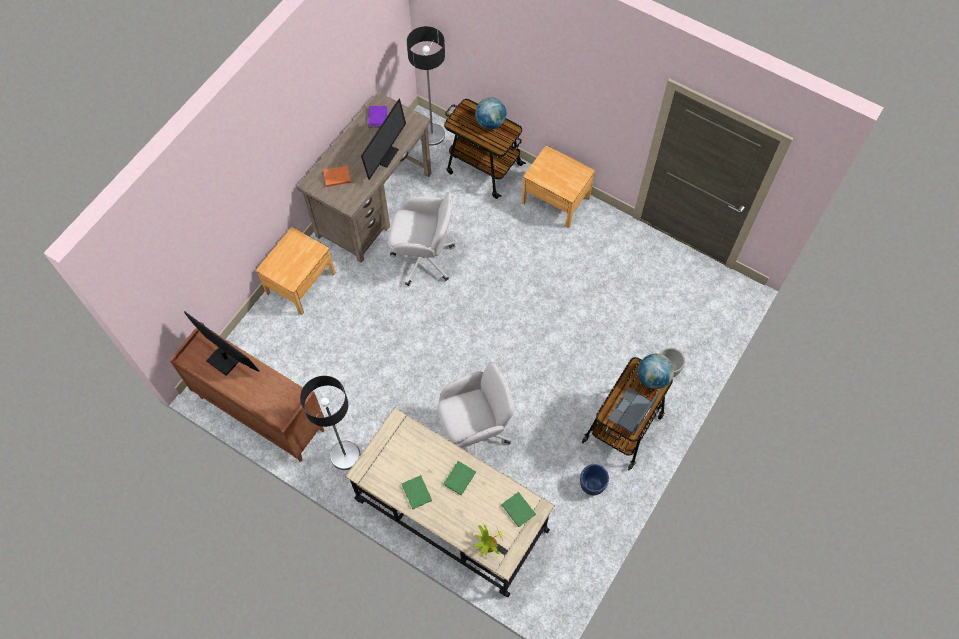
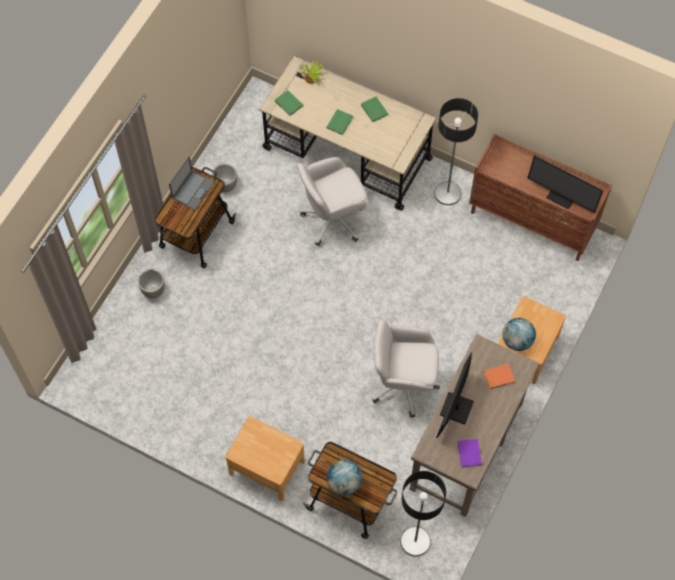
camera: 175 degrees right, 0 degrees up
(592, 485) = (226, 185): blue planter -> grey planter
(653, 378) = (172, 219): globe -> globe (517, 341)

